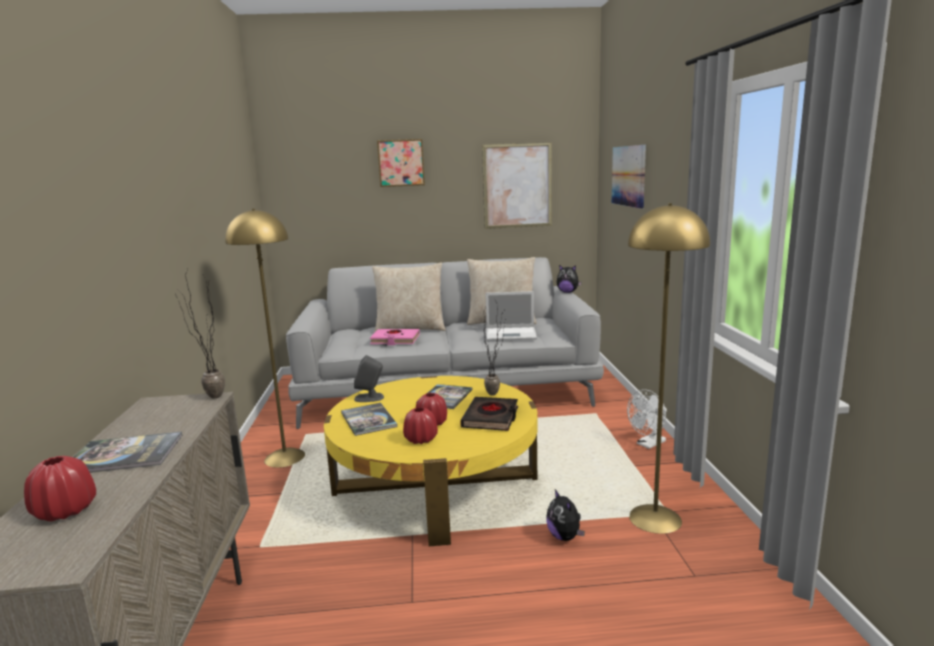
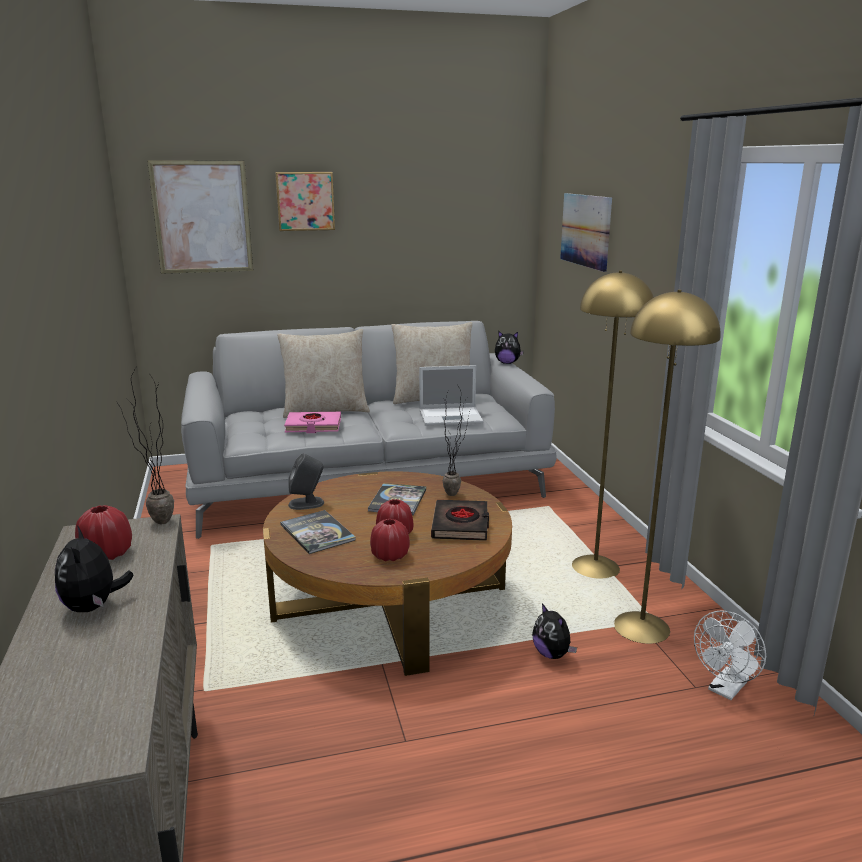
camera: 10 degrees left, 5 degrees up
(65, 511) = (66, 685): red vase -> red vase (106, 554)
(124, 455) = (94, 607): book -> plush toy
(285, 457) = (195, 576): yellow floor lamp -> yellow floor lamp (595, 567)
(435, 483) = (390, 600): yellow coffee table -> brown coffee table
(517, 186) = (446, 233): picture -> picture (202, 217)
(648, 444) = (614, 541): white fan -> white fan (725, 689)

